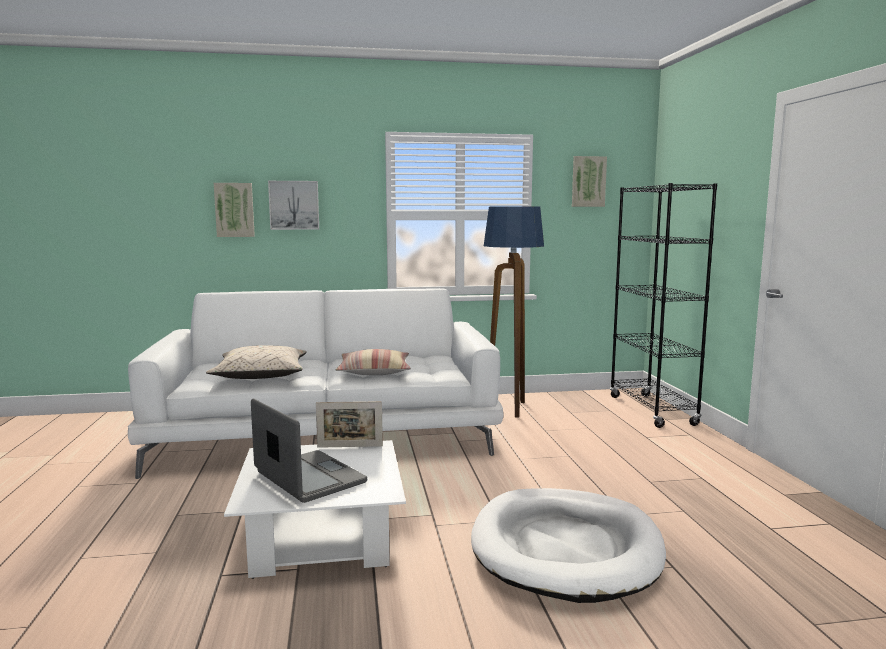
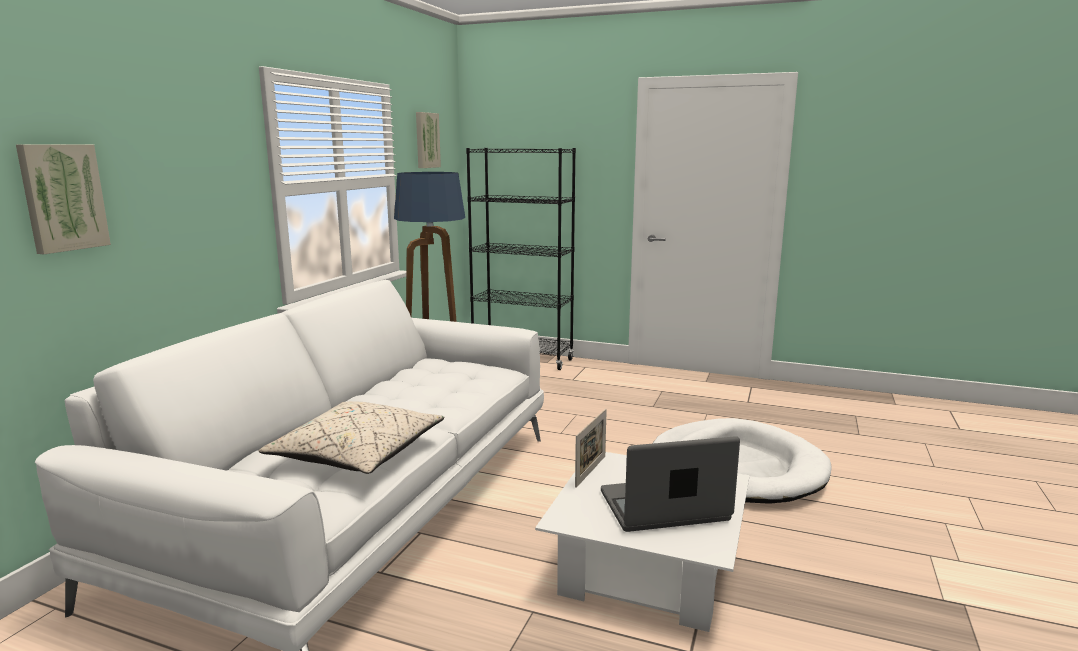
camera: 60 degrees left, 5 degrees up
(294, 205) = (159, 182): picture -> none
(374, 371) = (441, 396): pillow -> none

